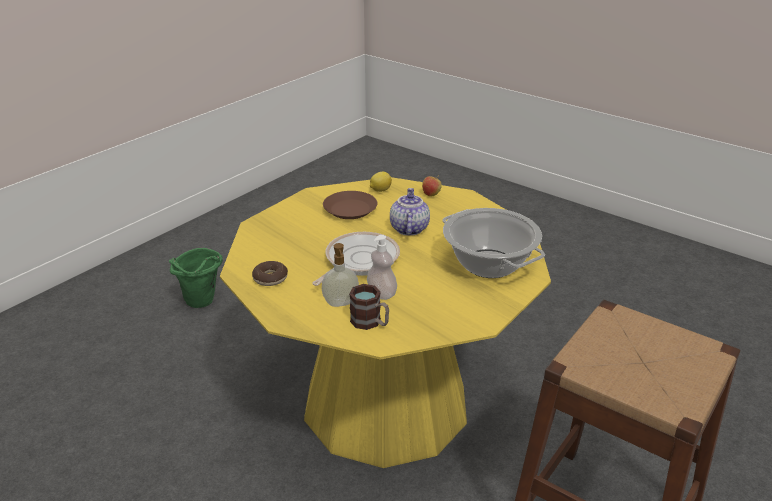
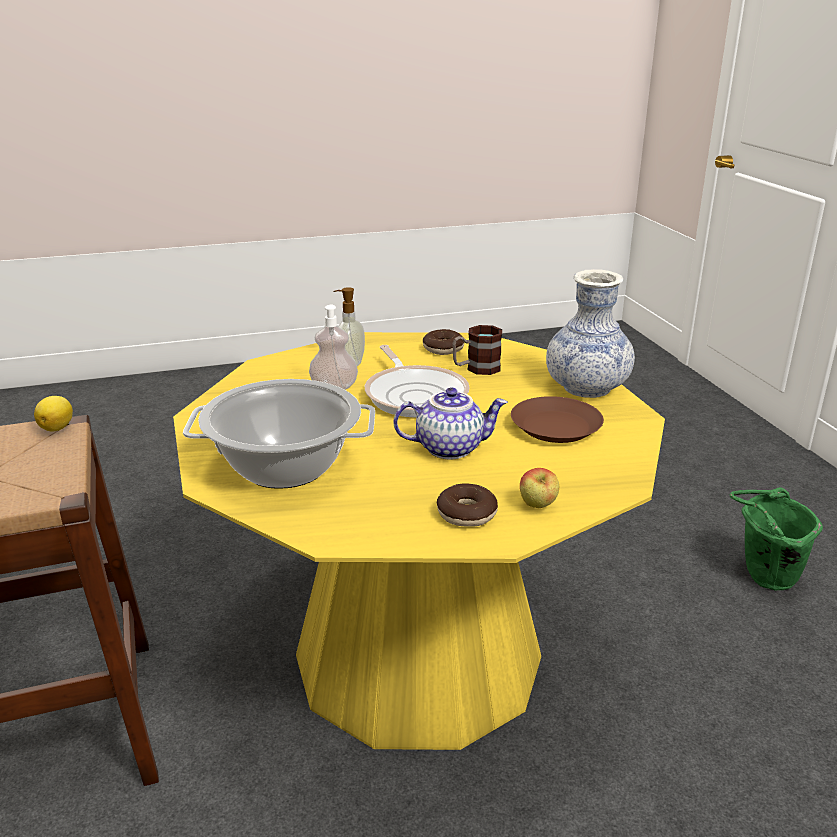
camera: 125 degrees right, 5 degrees down
(288, 214) = (586, 388): none -> vase
(370, 323) = (297, 369): mug -> mug (476, 368)
(380, 190) = (600, 468): lemon -> lemon (57, 428)
(408, 229) = (450, 447): teapot -> teapot turned 45 degrees counterclockwise
(459, 207) = (466, 514): none -> donut

